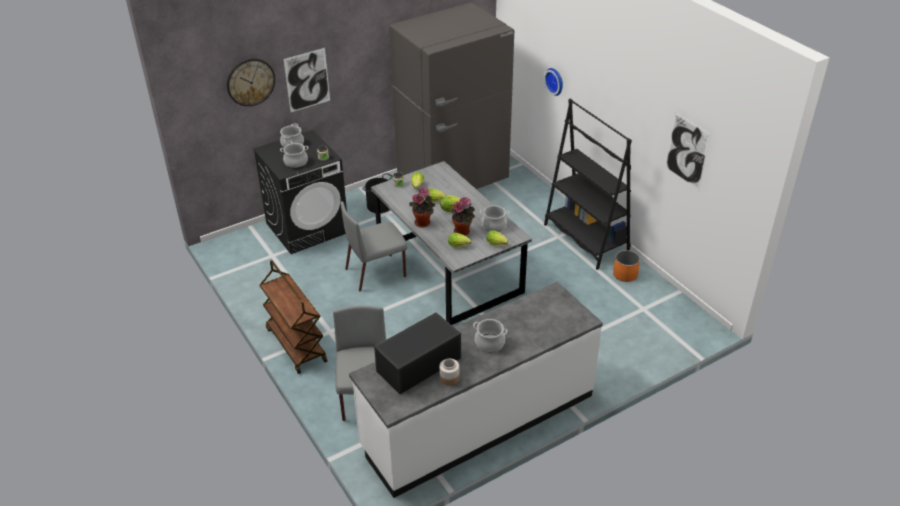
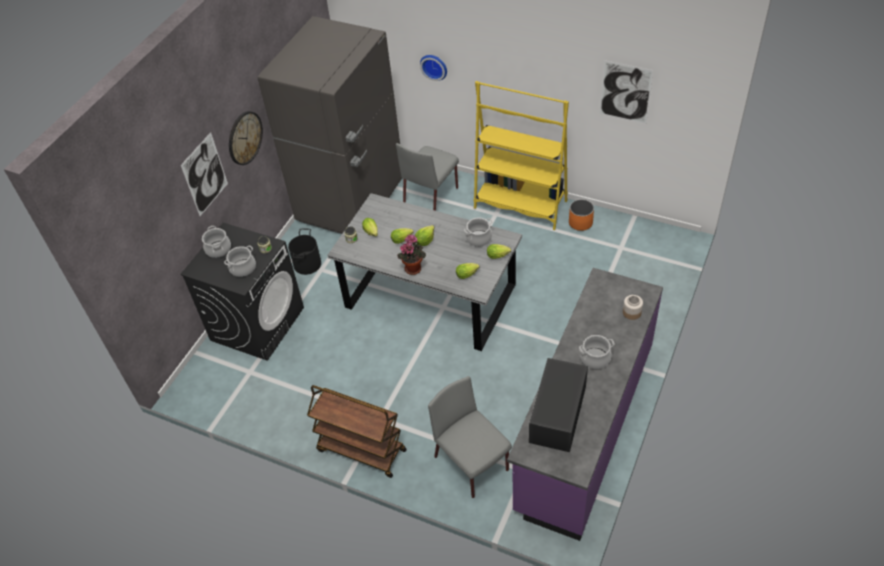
camera: 30 degrees left, 10 degrees up
(250, 82) = (159, 206): wall clock -> wall clock (244, 138)
(376, 272) = (368, 335): grey chair -> grey chair (431, 196)
(449, 378) = (594, 412): jar -> jar (631, 313)
(463, 231) = (457, 258): potted plant -> none
(478, 421) = (584, 427): white counter -> purple counter
(586, 239) = (520, 205): black bookcase -> yellow bookcase

